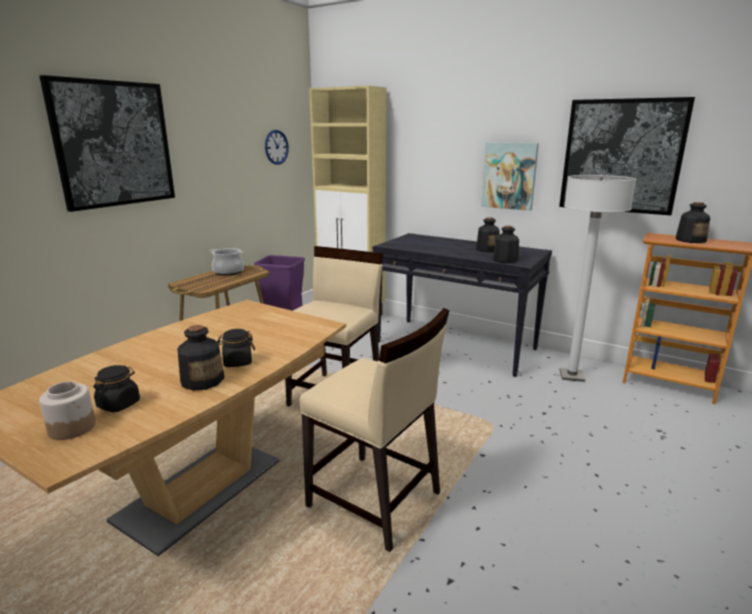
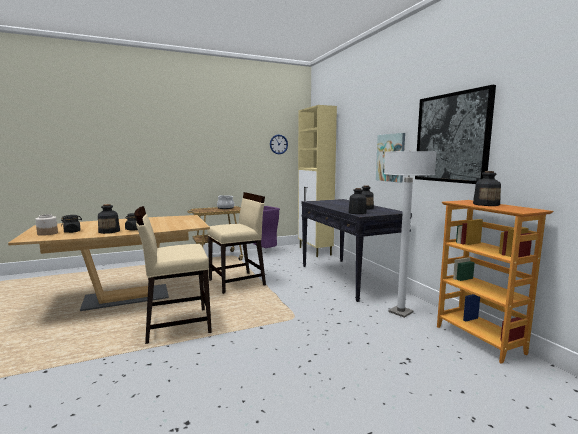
camera: 35 degrees right, 10 degrees down
(114, 144) = (174, 137): picture -> none
(374, 501) = (176, 325): beige chair -> beige chair turned 90 degrees clockwise

